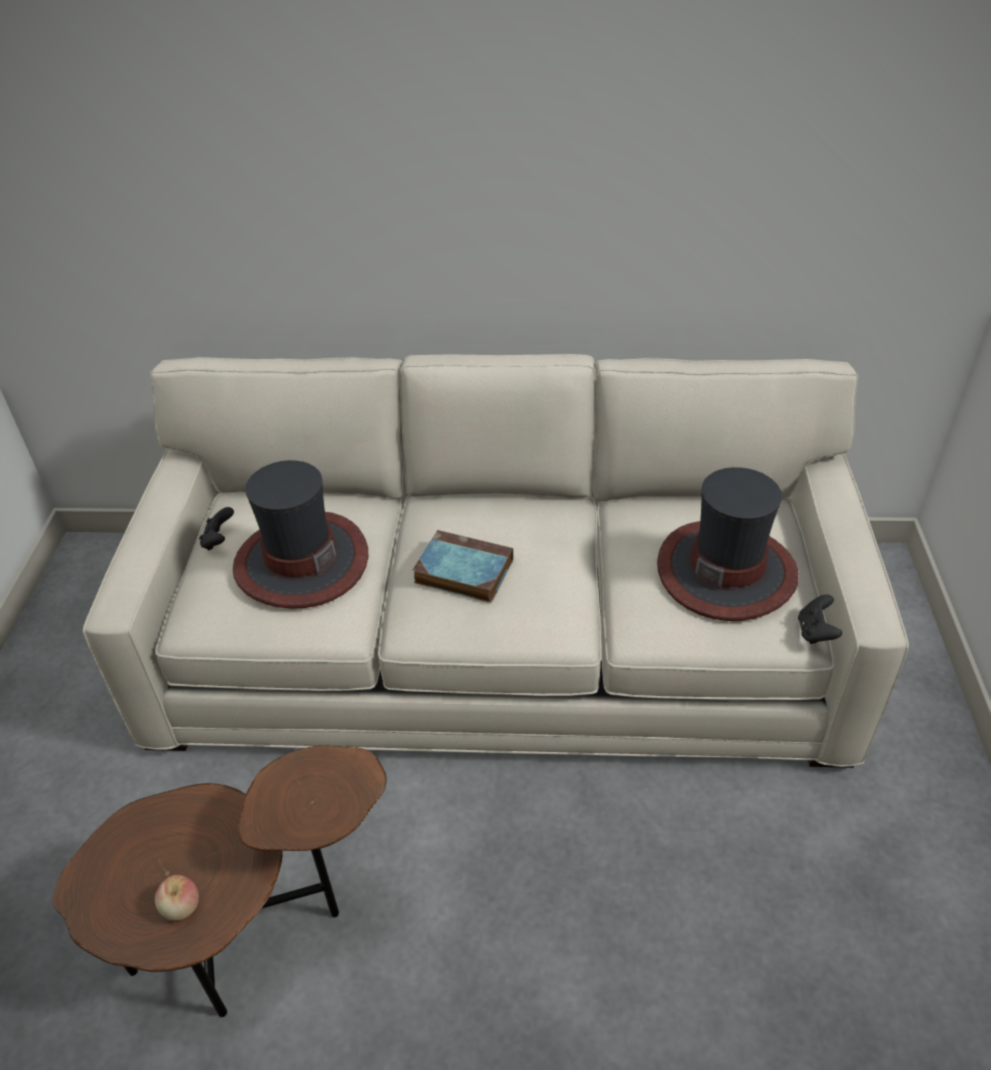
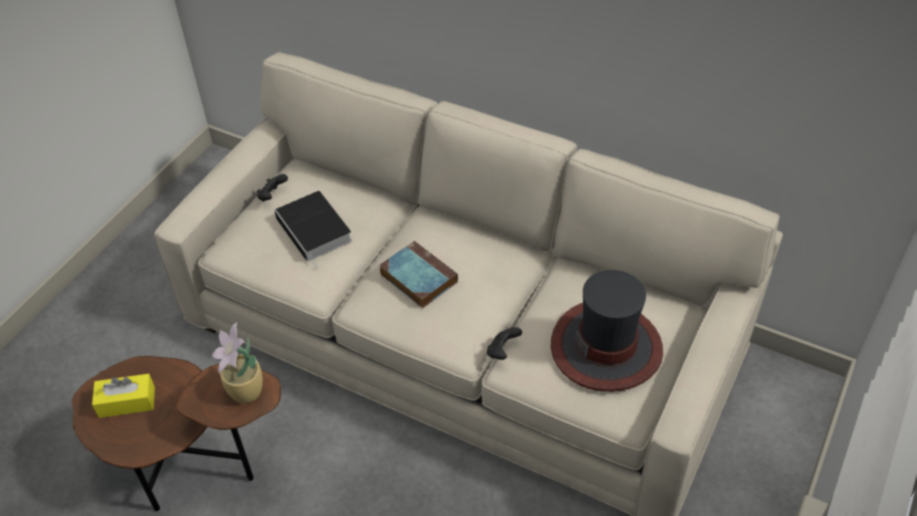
camera: 25 degrees right, 5 degrees up
(144, 872) = (127, 402): none -> yellow tissue box
(181, 907) = (137, 431): apple -> none
(301, 561) = (315, 231): hat -> book
(334, 784) = (246, 393): none -> potted plant
(815, 632) = (640, 418): black game controller -> black game controller (502, 351)

